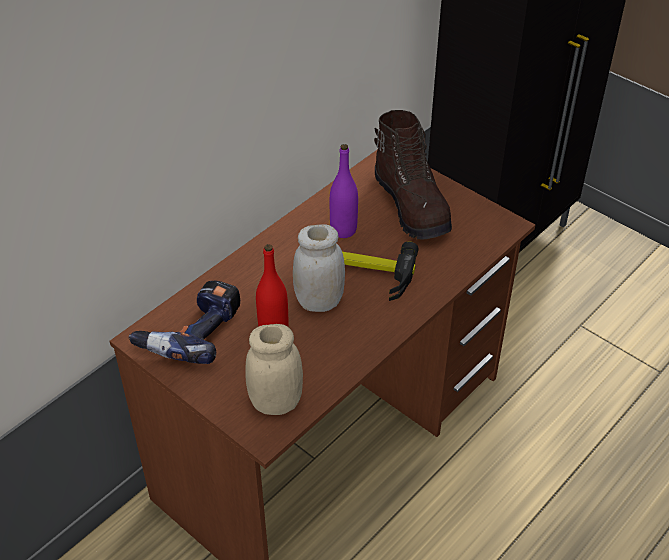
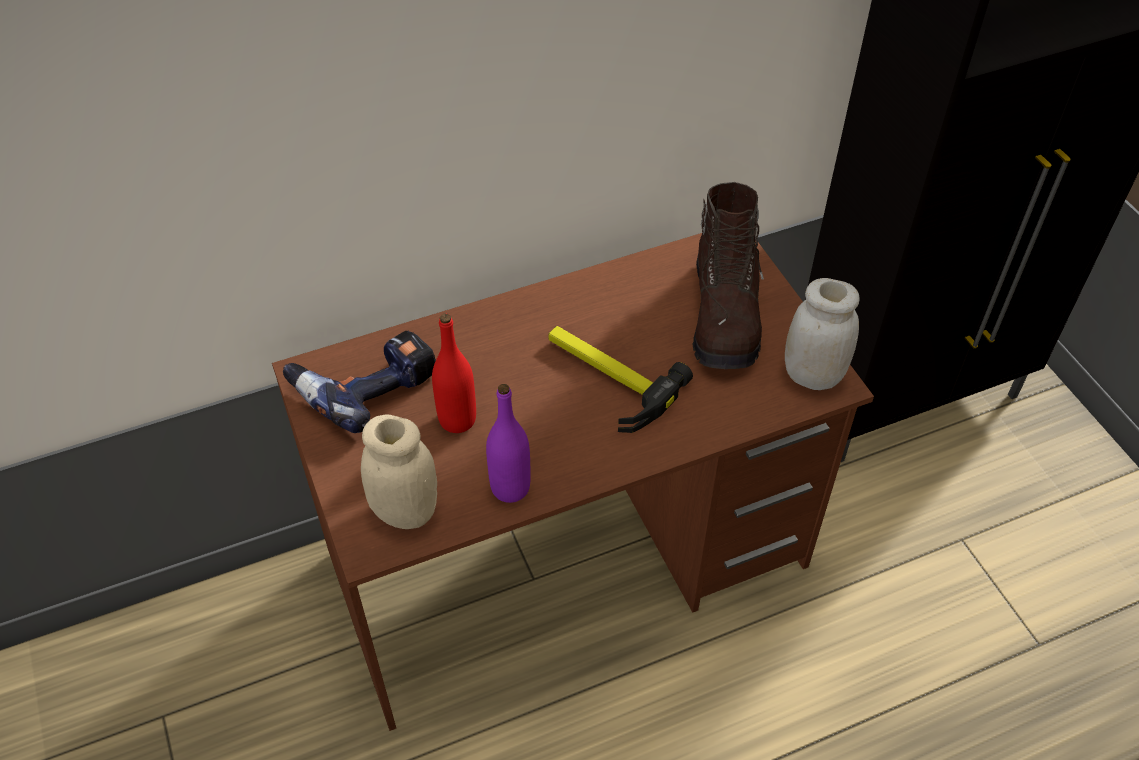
camera: 25 degrees right, 5 degrees up
(319, 302) = (533, 402): white jar -> white jar (812, 375)
(343, 230) = (618, 319): purple bottle -> purple bottle (510, 488)

